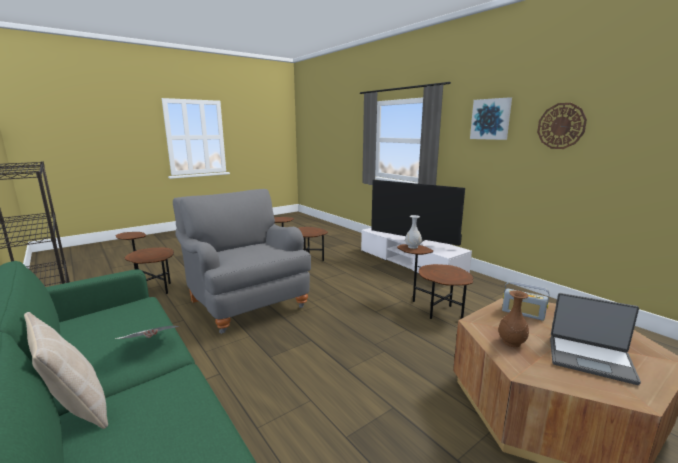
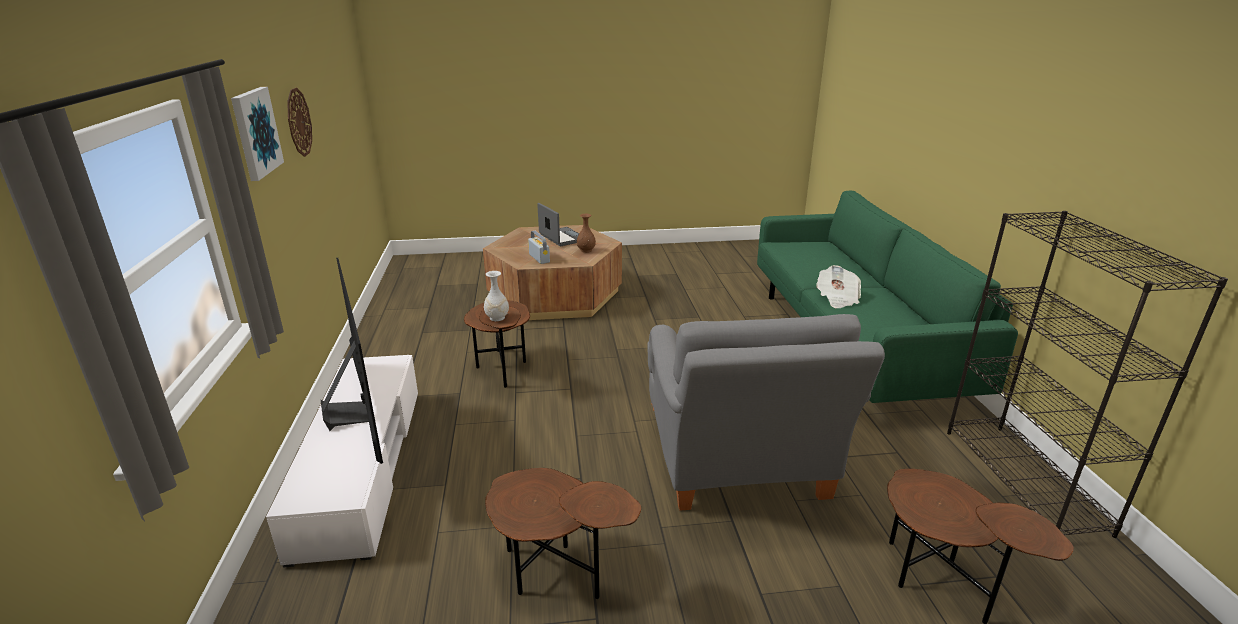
camera: 150 degrees left, 10 degrees up
(76, 408) = (867, 281): beige pillow -> none

